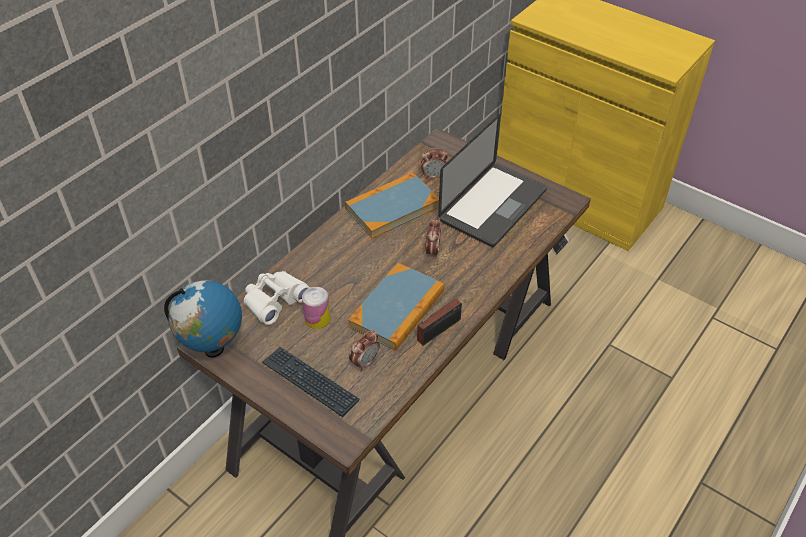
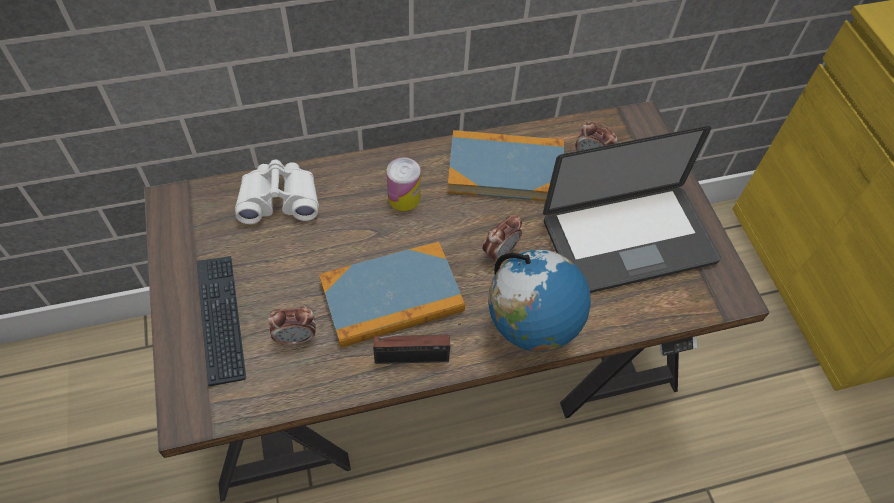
camera: 35 degrees right, 10 degrees up
(214, 348) = (172, 213): globe -> globe (528, 334)
(317, 318) = (299, 250): can -> can (404, 197)

